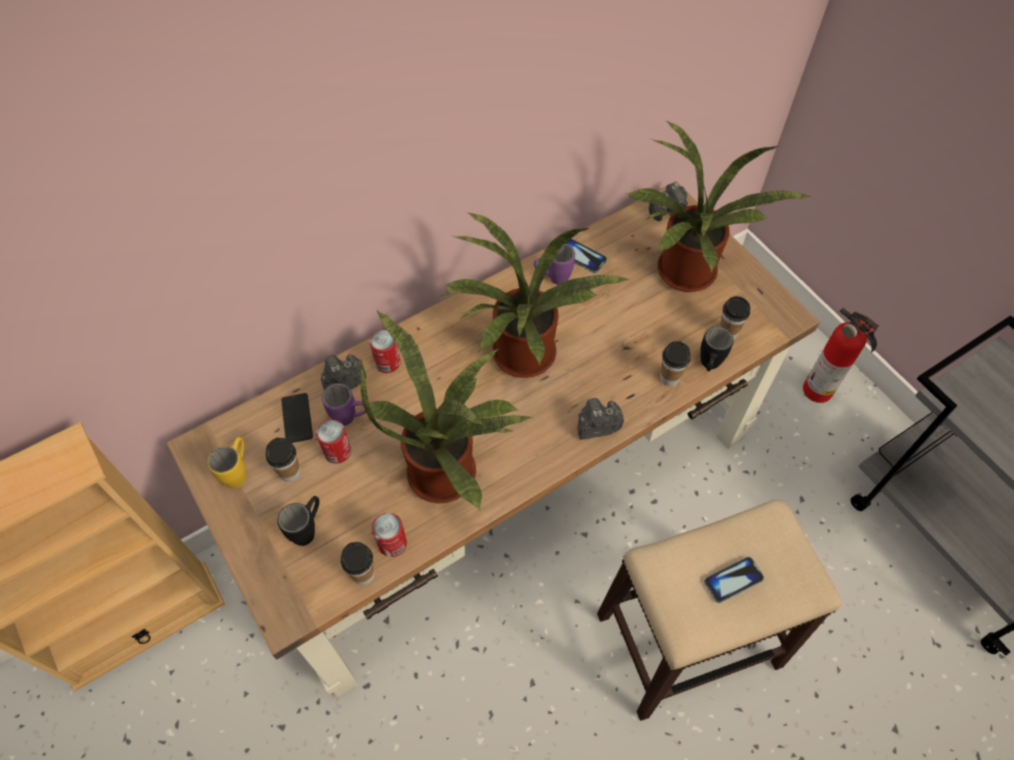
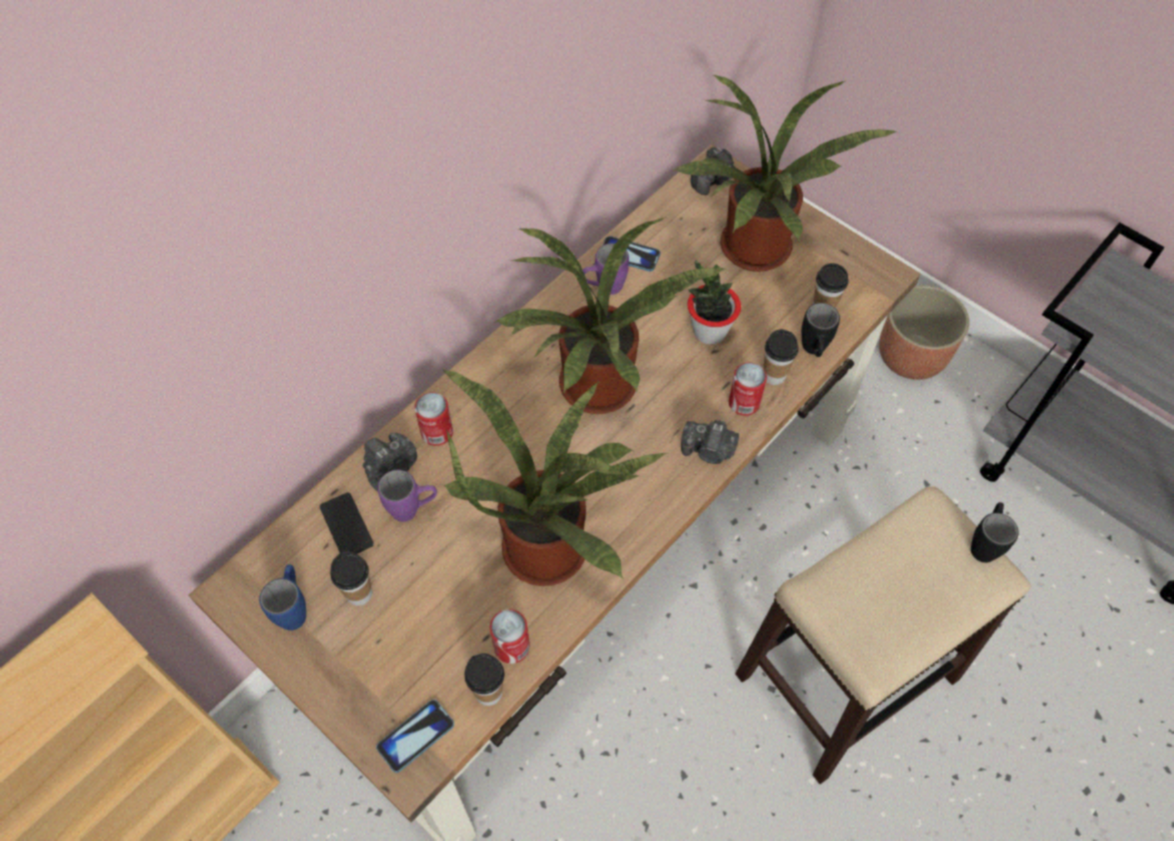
camera: 15 degrees left, 0 degrees up
(239, 472) = (294, 608): yellow mug -> blue mug
(308, 529) = (404, 655): black mug -> black mug (984, 543)
(337, 451) = (410, 554): can -> can (744, 403)
(596, 426) = (708, 450): camera -> camera turned 135 degrees counterclockwise
(627, 331) = (709, 331): none -> potted plant
(733, 580) = (908, 589): phone -> phone (415, 736)
(819, 391) = (911, 356): fire extinguisher -> planter

